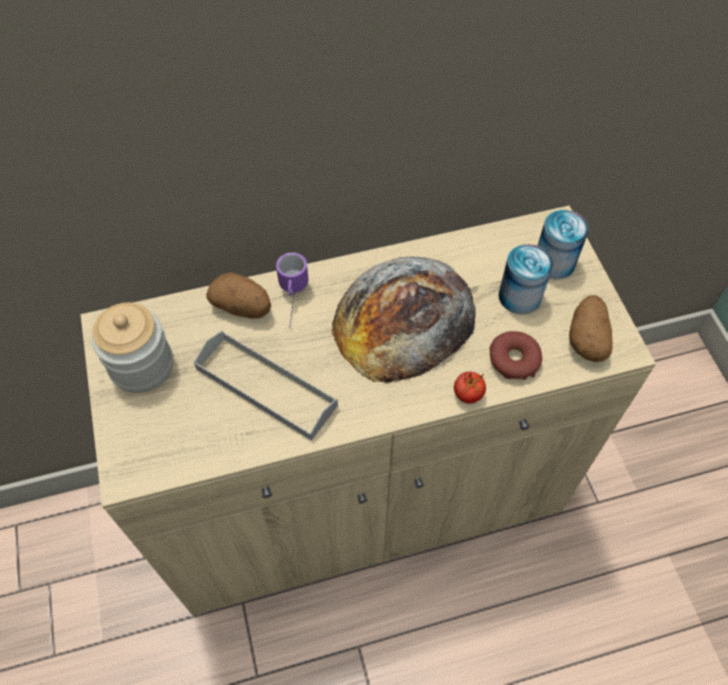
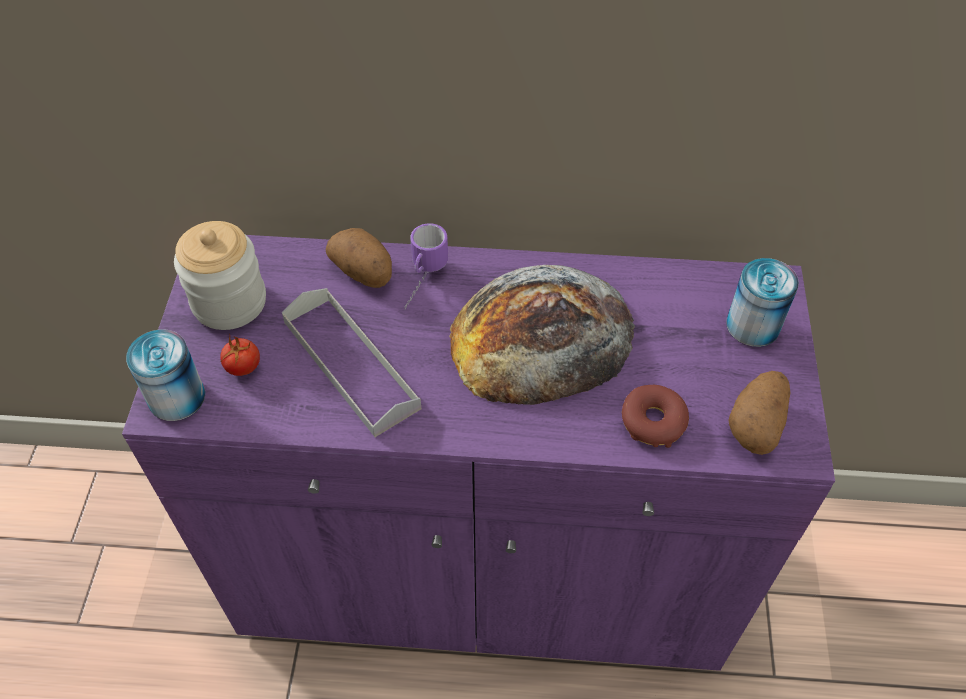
camera: 20 degrees right, 5 degrees down
(363, 496) = (483, 568): beige cabinet -> purple cabinet
(468, 394) = (579, 443): tomato -> tomato (243, 367)
(519, 296) = (692, 352): can -> can (176, 397)

